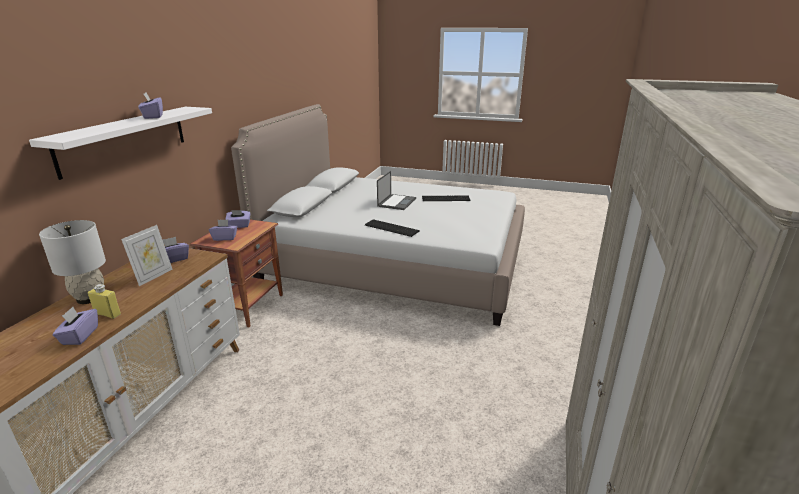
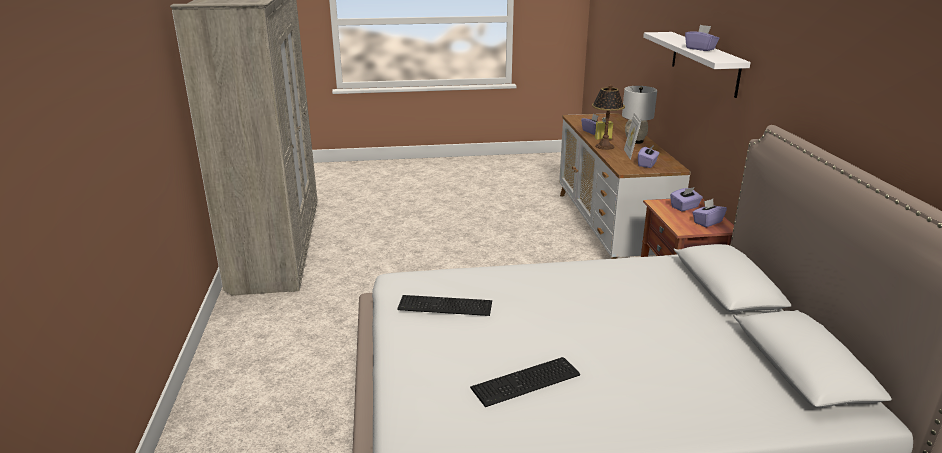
camera: 155 degrees right, 0 degrees up
(144, 297) = (604, 146): none -> table lamp
(391, 227) = (542, 277): keyboard -> keyboard (446, 306)
(397, 202) = (603, 338): laptop -> none

